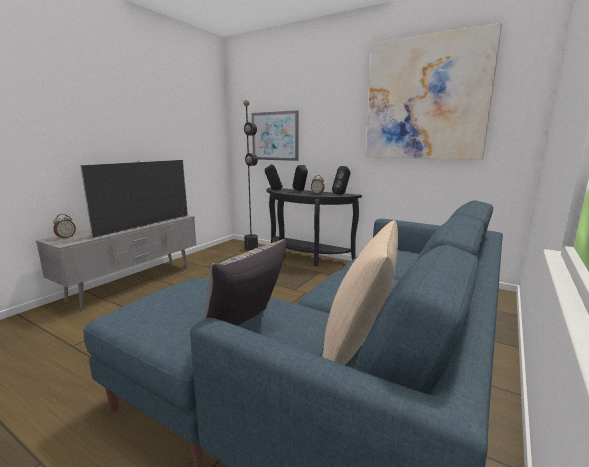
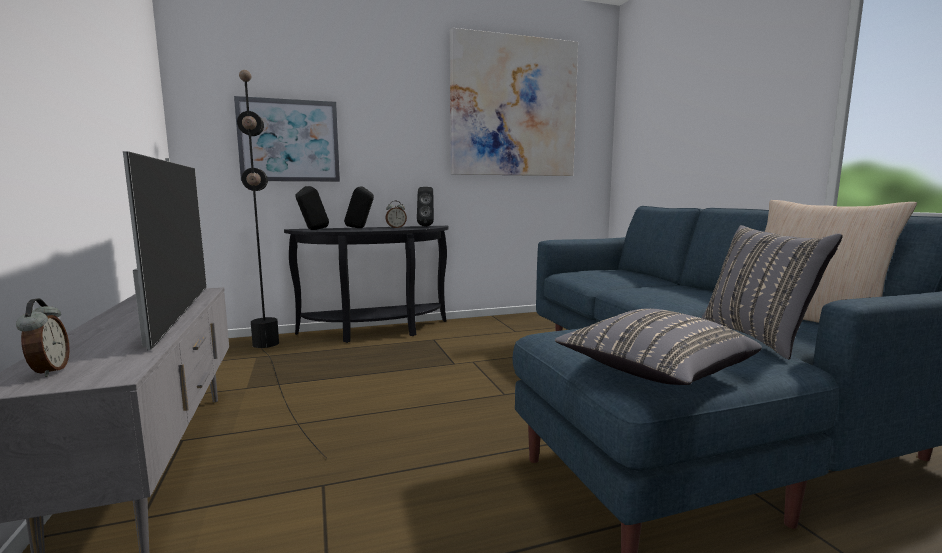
camera: 50 degrees left, 5 degrees down
(137, 314) = (654, 373): none -> grey pillow

